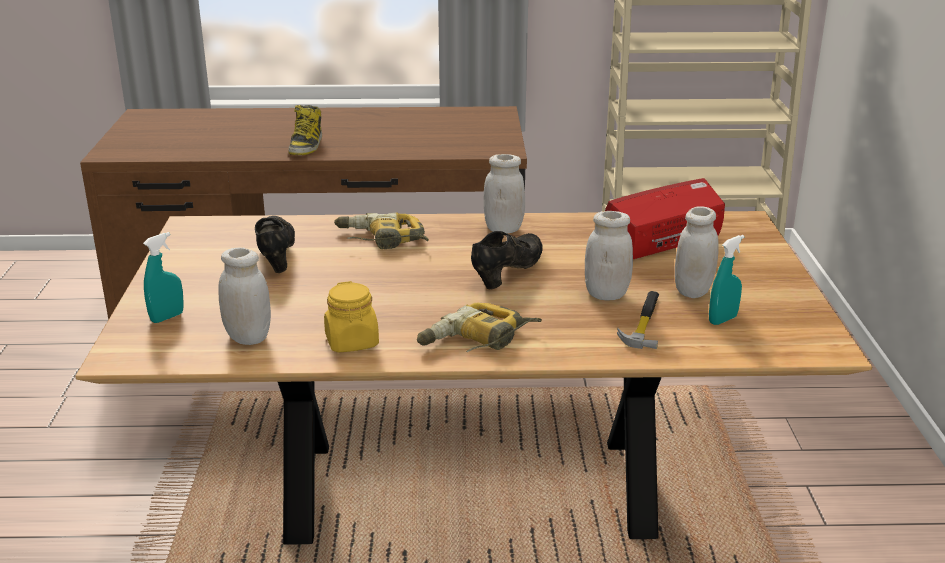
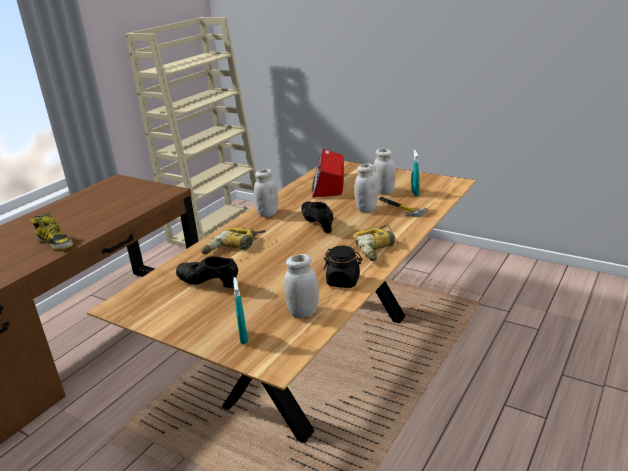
camera: 55 degrees left, 0 degrees up
(352, 342) = (343, 281): yellow jar -> black jar

